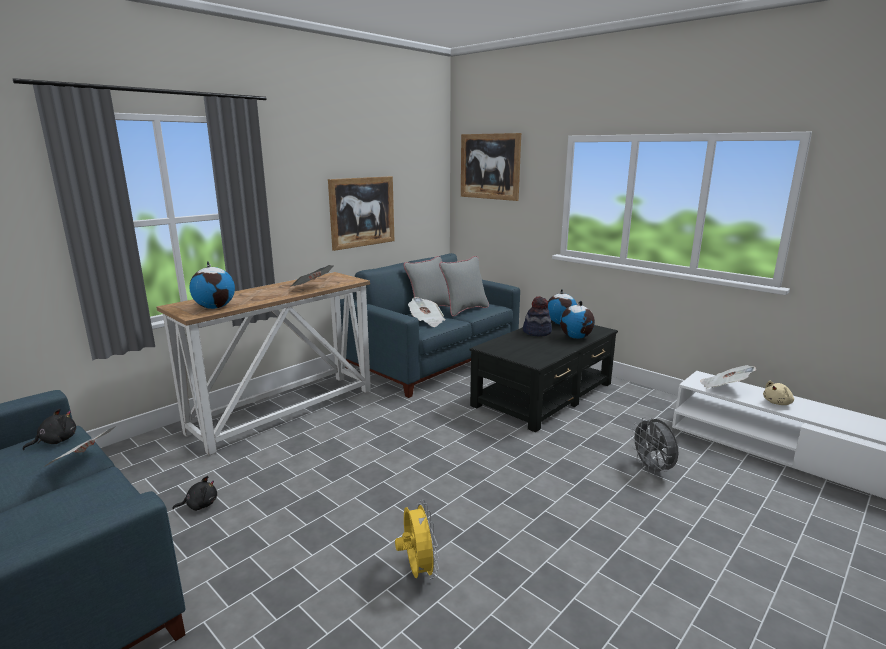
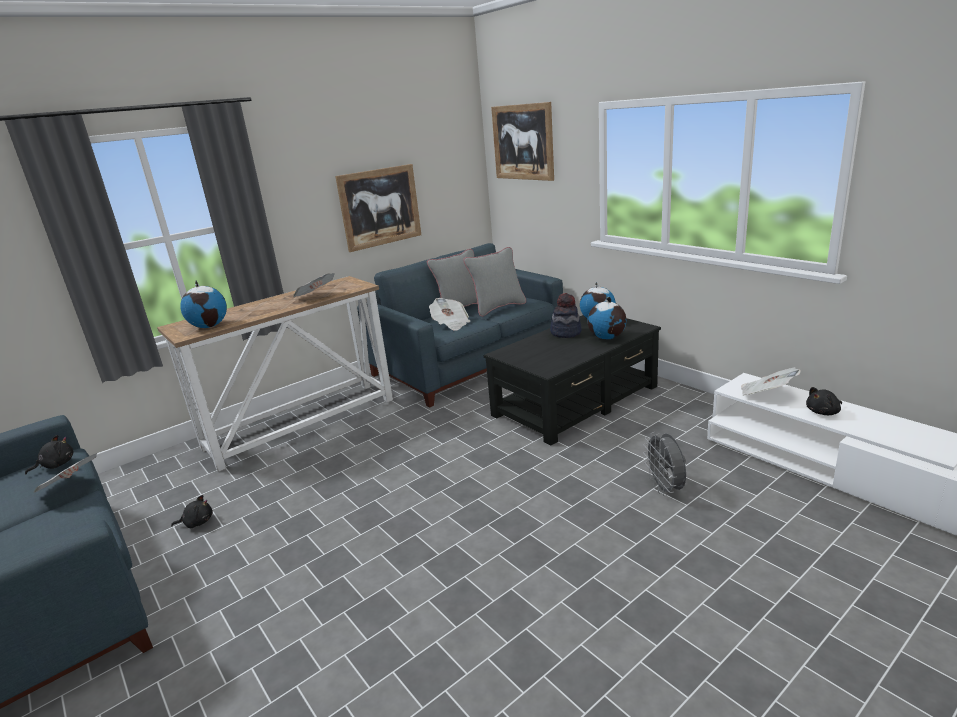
camera: 10 degrees right, 5 degrees up
(417, 571) = (379, 594): yellow fan -> none
(777, 403) = (823, 412): beige plush toy -> black plush toy

